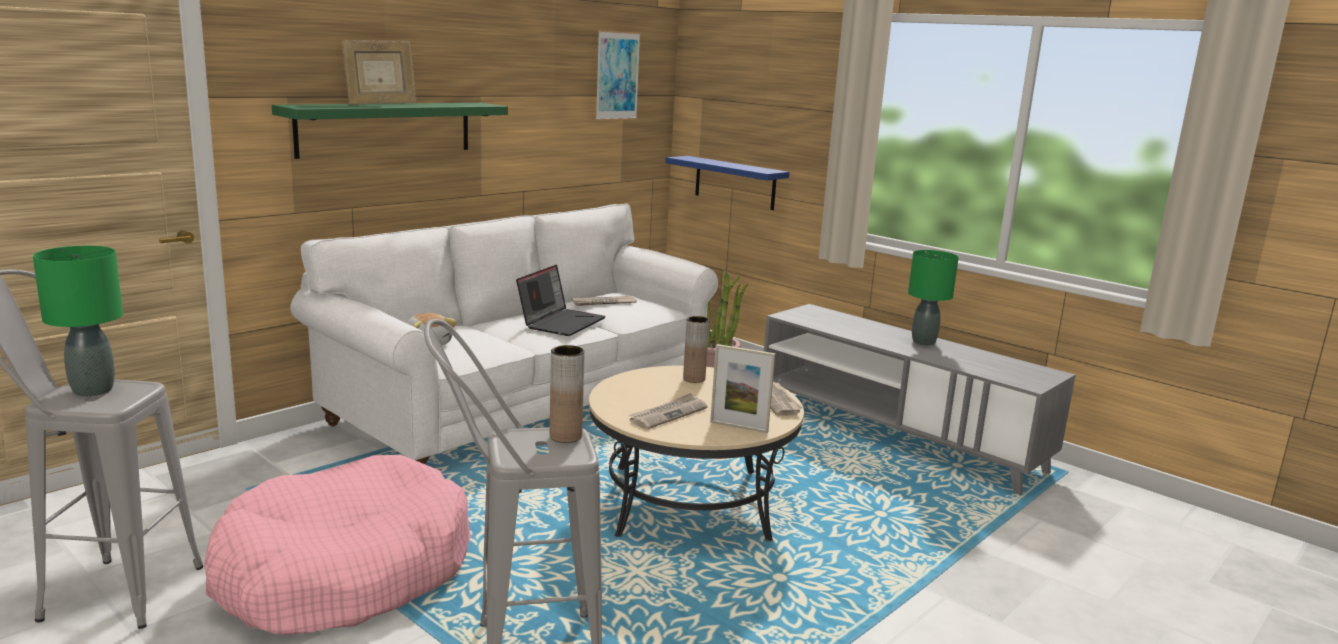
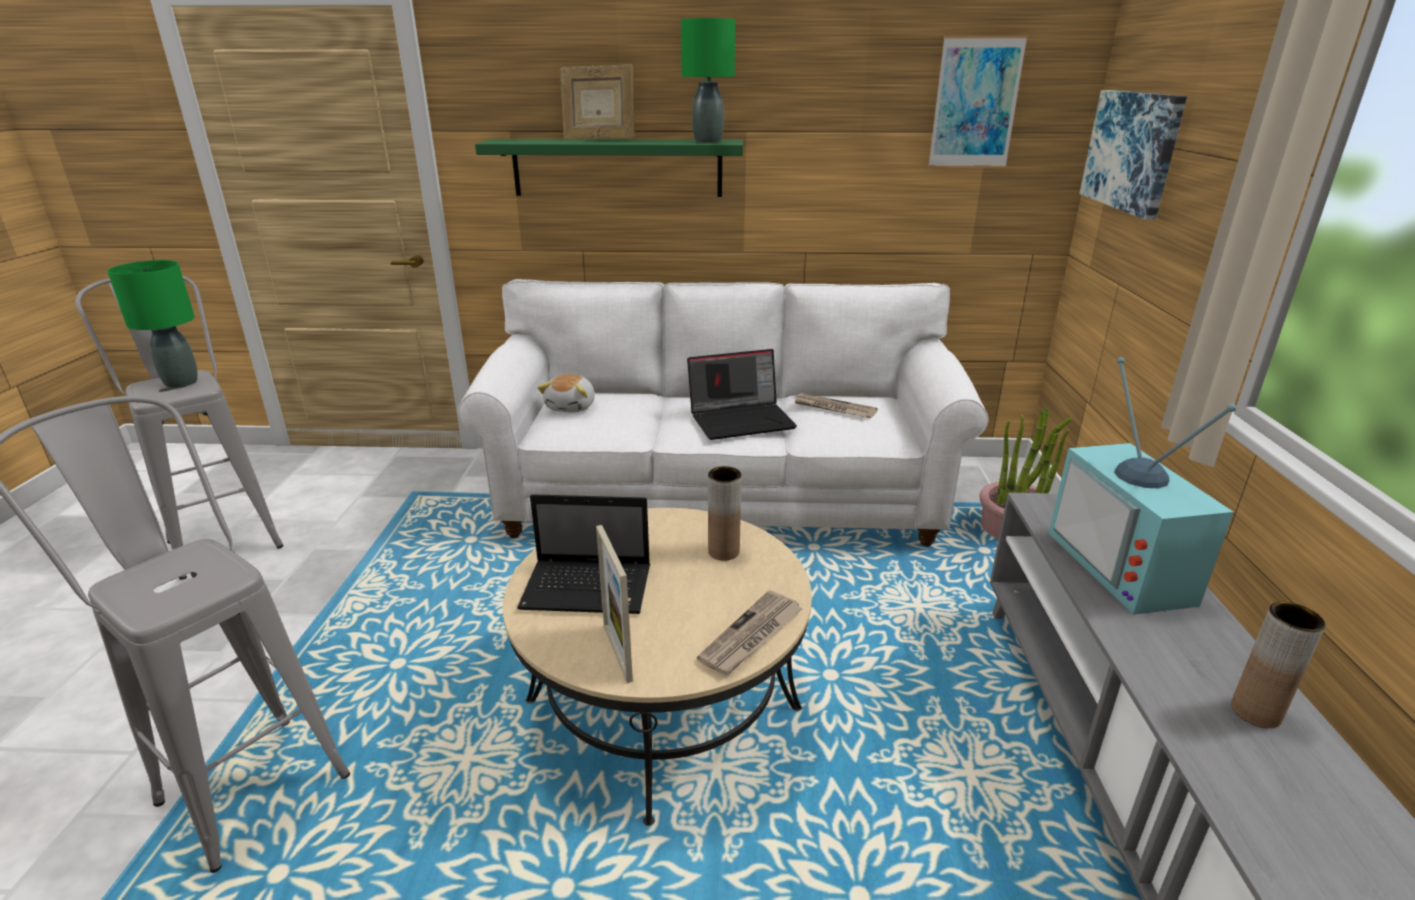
camera: 50 degrees right, 10 degrees up
(344, 572) = (323, 602): pink dog bed -> none
(565, 436) = (214, 579): brown vase -> brown vase (1255, 712)
(668, 414) = (590, 588): newspaper -> laptop
(723, 106) = (1132, 151): none -> picture
(735, 182) = (1120, 276): blue shelf -> none
(858, 327) = (1127, 567): none -> television
(923, 342) = (1208, 649): green table lamp -> green table lamp (707, 141)

